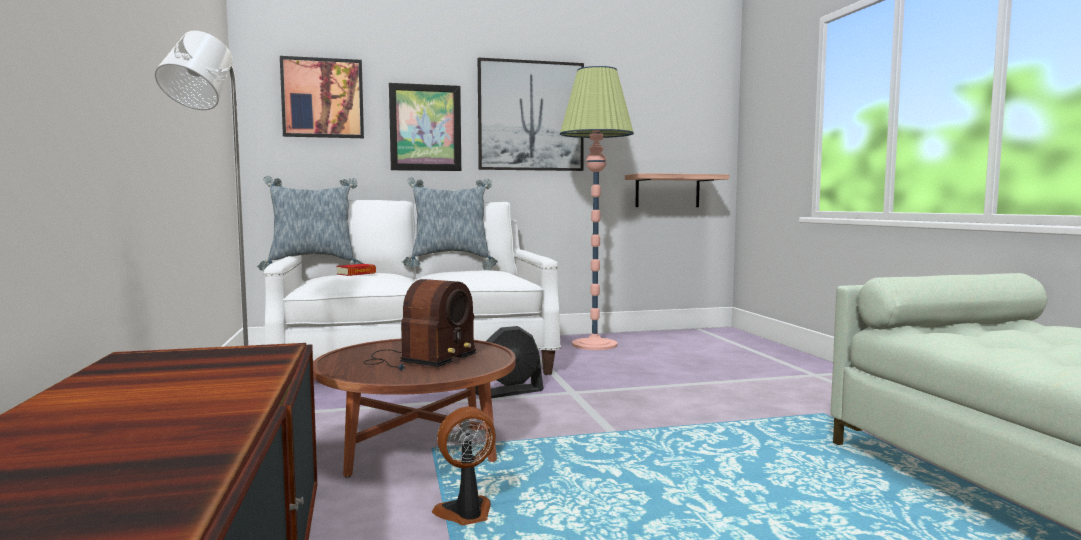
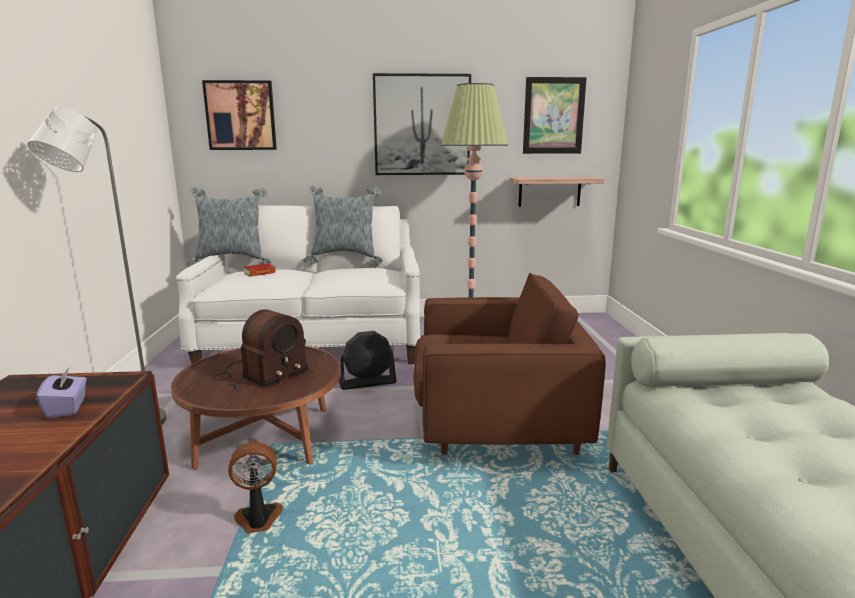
camera: 10 degrees right, 10 degrees up
(232, 369) = (67, 408): none -> purple tissue box
(425, 128) = (328, 139): picture -> picture (553, 116)
(684, 418) = (494, 426): none -> brown armchair

